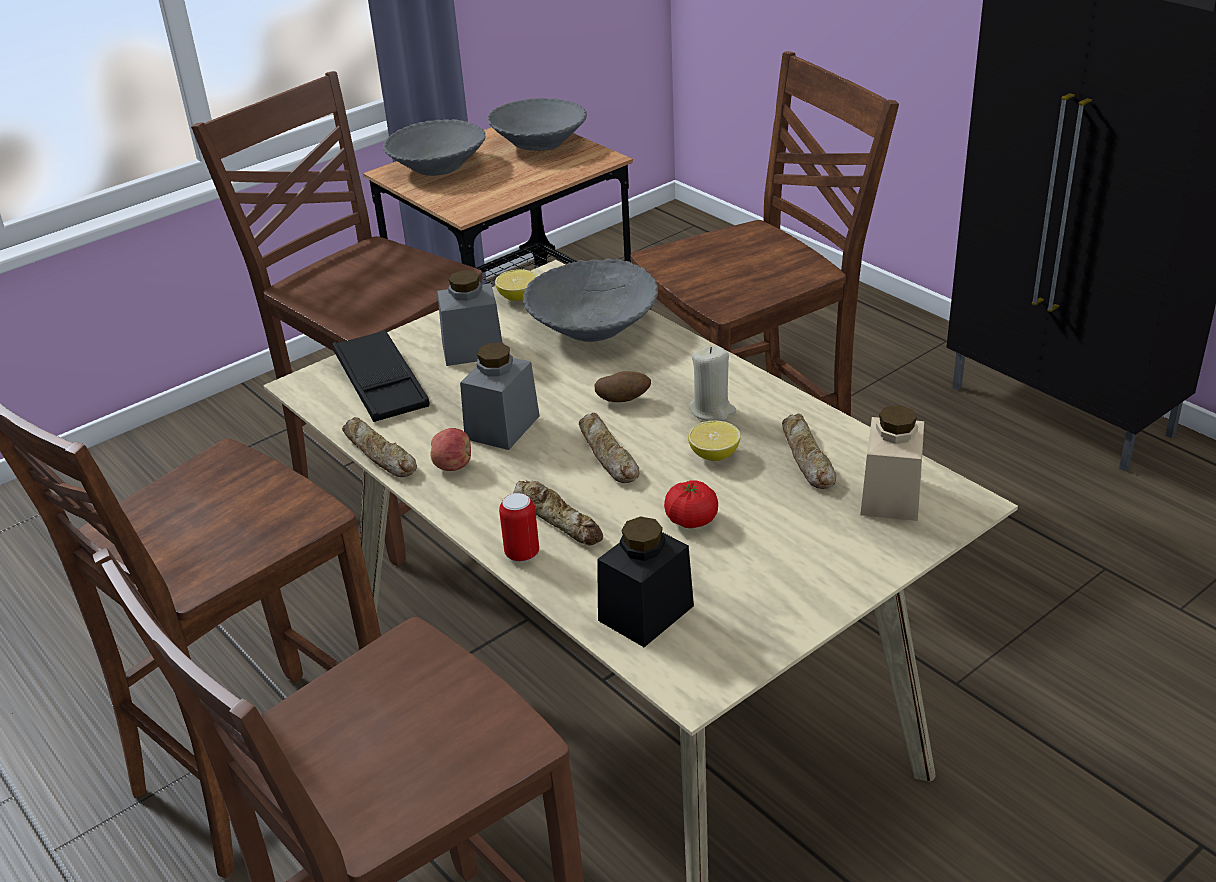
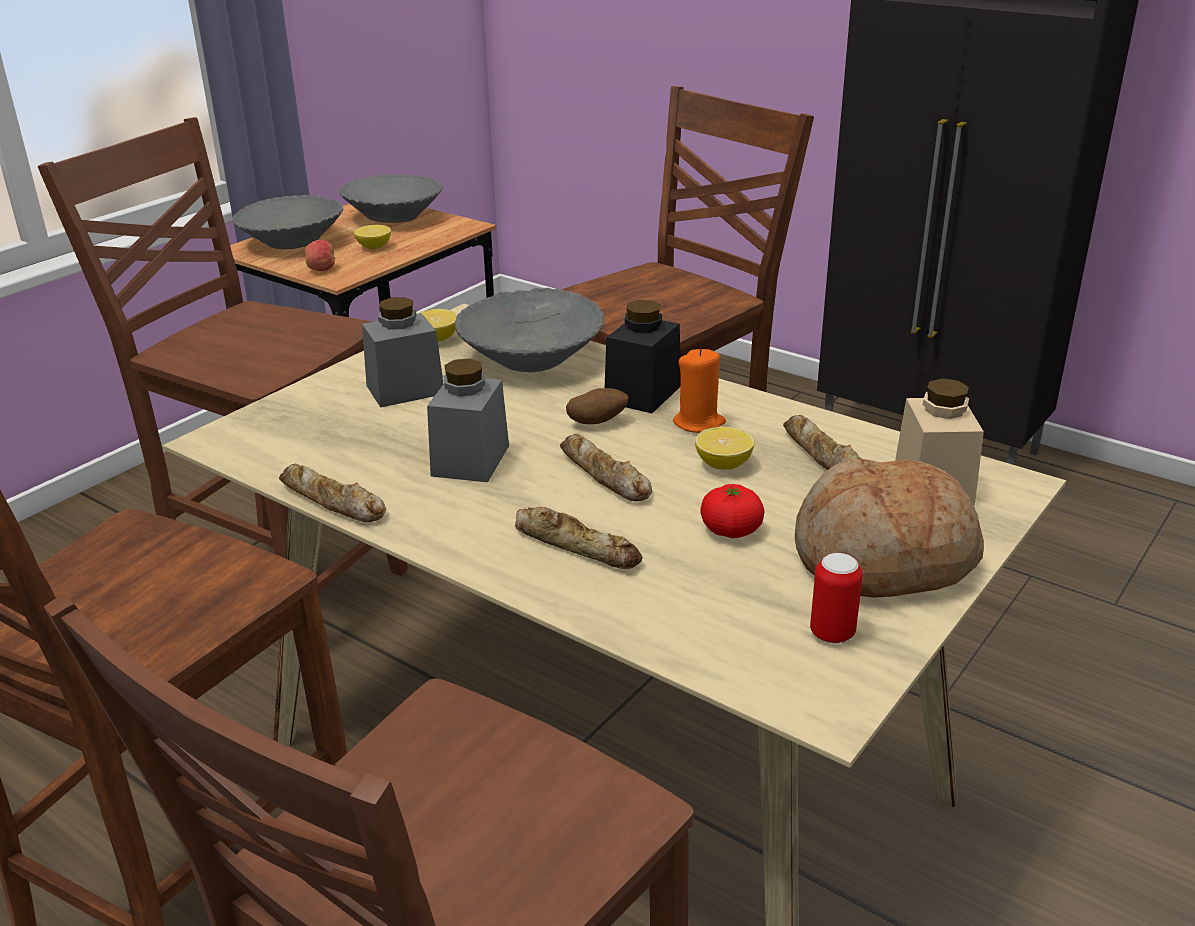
camera: 15 degrees left, 5 degrees down
(381, 384) = (309, 431): black tray -> none
(453, 466) = (428, 504): apple -> apple (321, 270)
(510, 178) = (374, 247): none -> lemon
(522, 554) = (550, 588): can -> can (832, 634)
(646, 613) = (728, 634): black jar -> black jar (643, 394)
(712, 410) = (699, 423): beige candle -> orange candle
(808, 563) = (884, 559): none -> bread

